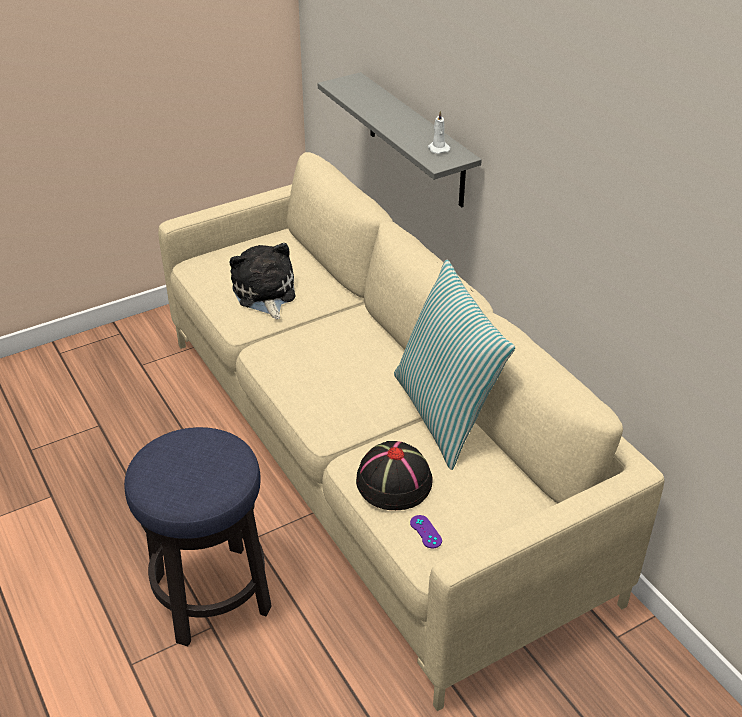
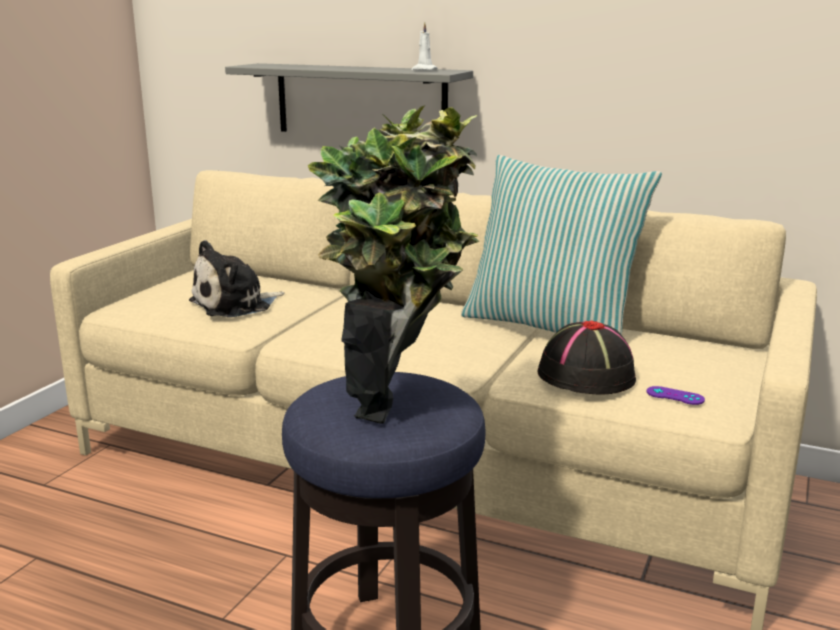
camera: 35 degrees left, 20 degrees down
(203, 466) = (400, 397): none -> potted plant
(264, 294) = (235, 305): plush toy -> plush toy turned 75 degrees counterclockwise

